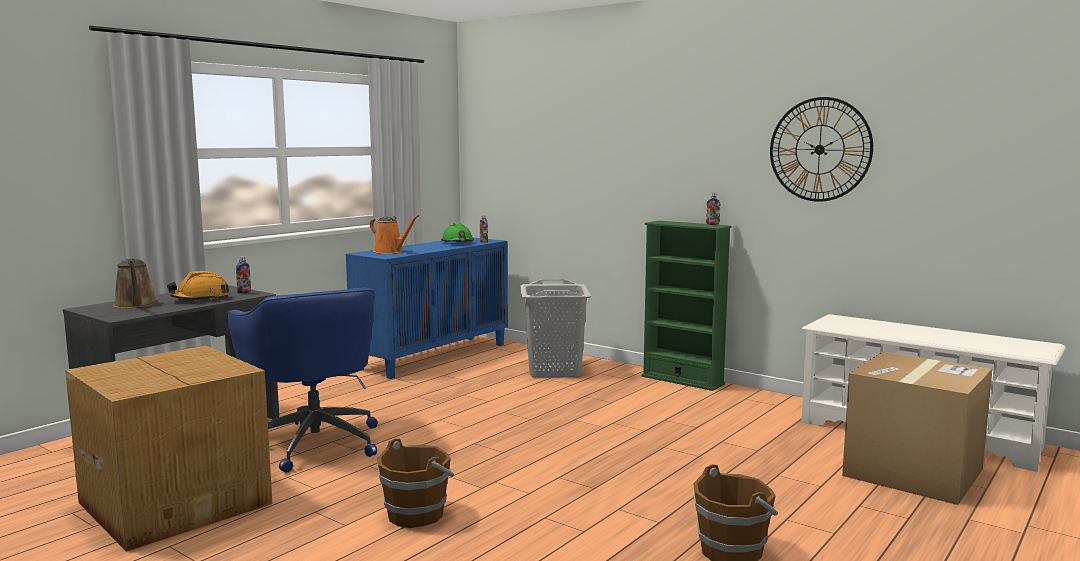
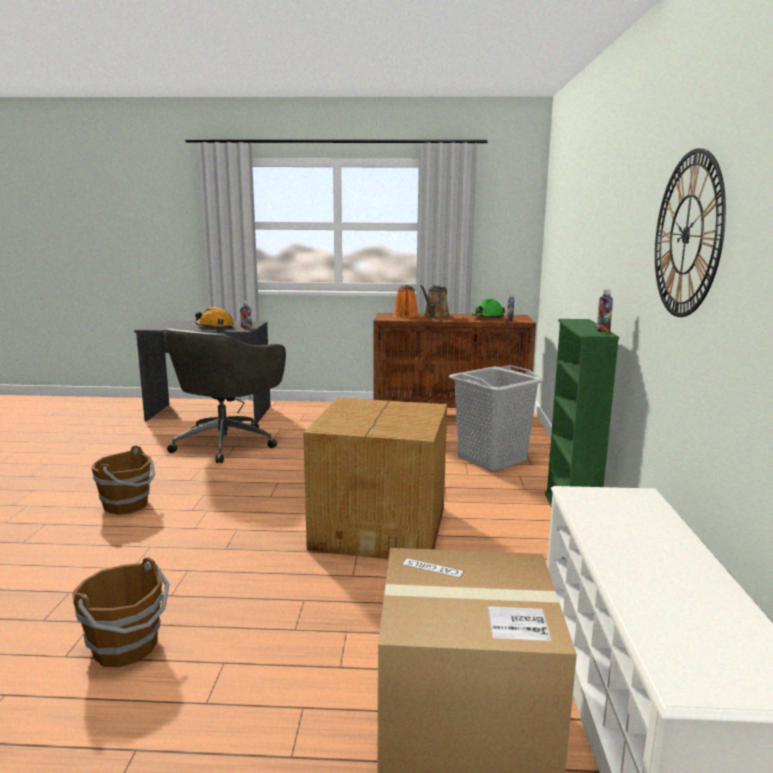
camera: 55 degrees right, 5 degrees up
(136, 305) = (183, 324): brown watering can -> brown watering can (435, 316)
(176, 502) = (107, 445): cardboard box -> cardboard box (382, 527)
(314, 442) = (226, 443): blue office chair -> grey office chair
(433, 356) = (450, 416): blue cabinet -> brown cabinet

